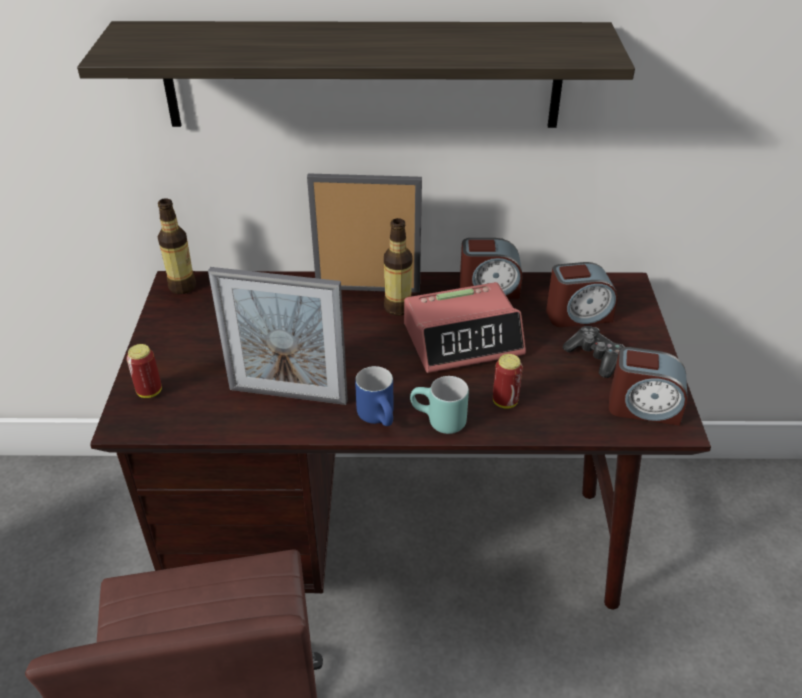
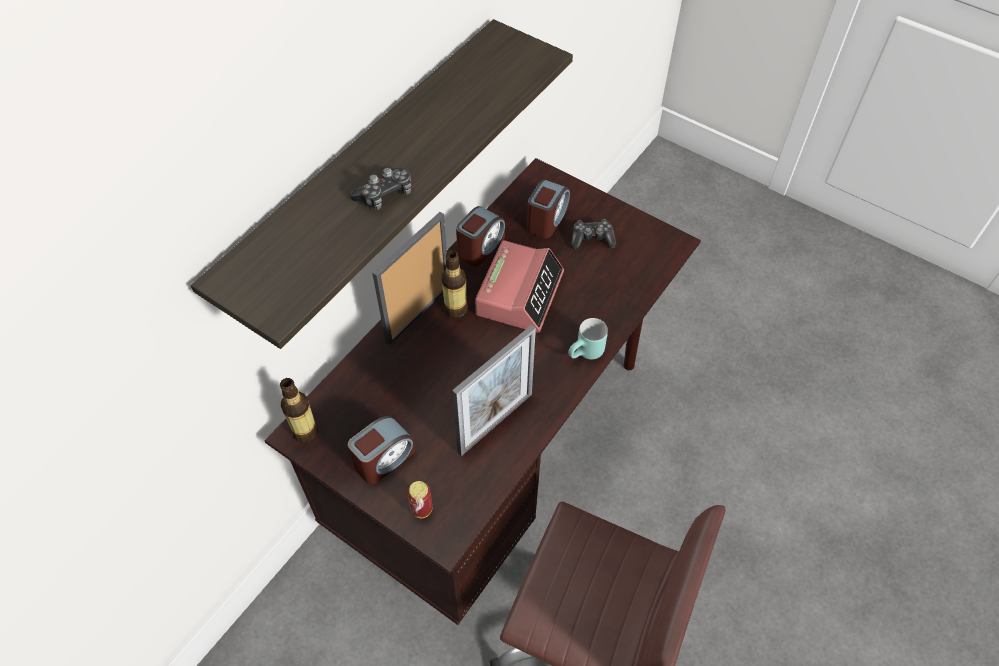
camera: 55 degrees left, 15 degrees up
(301, 50) = (385, 194): none -> game controller
(381, 418) = (559, 382): blue mug -> none
(505, 402) = (595, 309): can -> none
(643, 407) = (651, 247): alarm clock -> alarm clock (384, 459)

